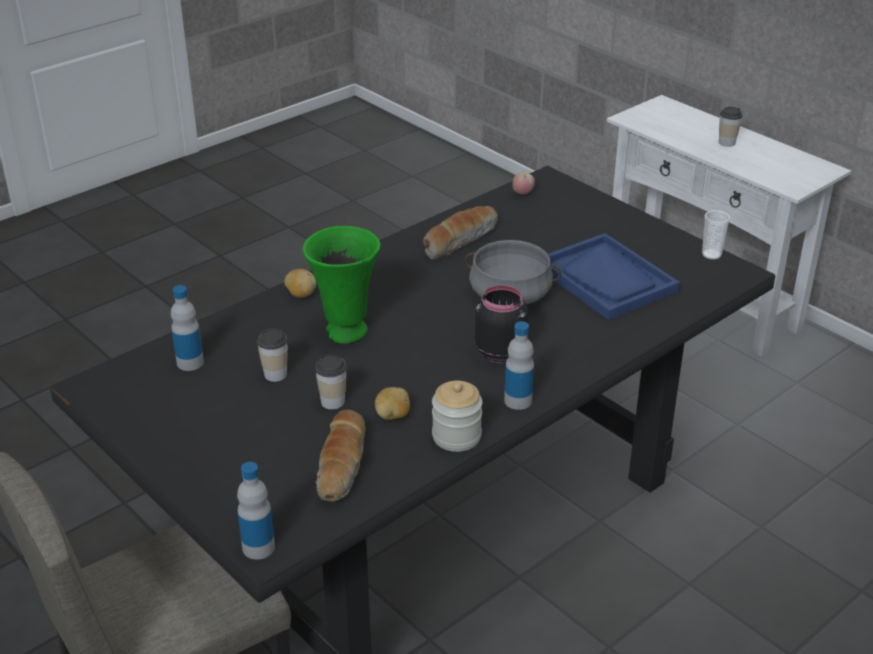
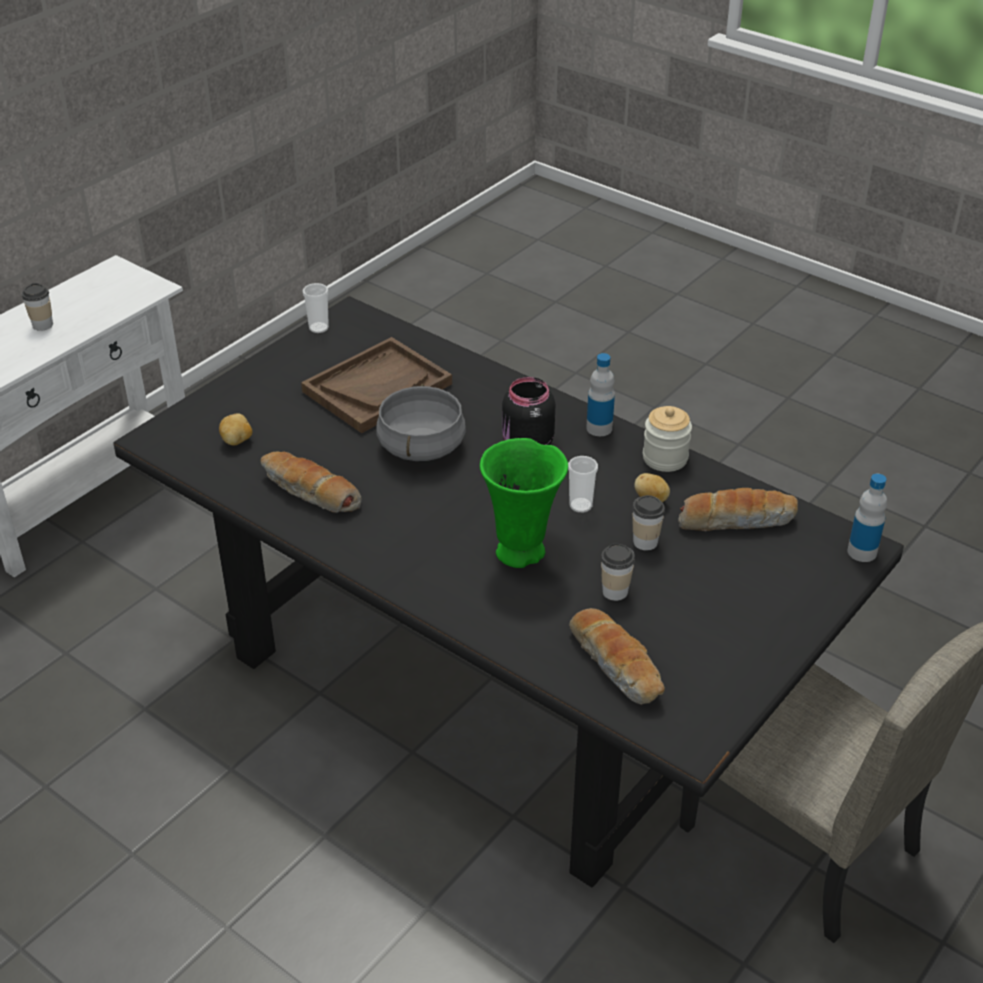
camera: 100 degrees left, 5 degrees up
(190, 362) = (617, 665): bottle -> bread
(300, 294) = (455, 602): potato -> potato (237, 441)
(398, 372) = (580, 505): none -> cup
(522, 193) = (191, 454): apple -> none
(606, 279) = (377, 387): blue tray -> brown tray

